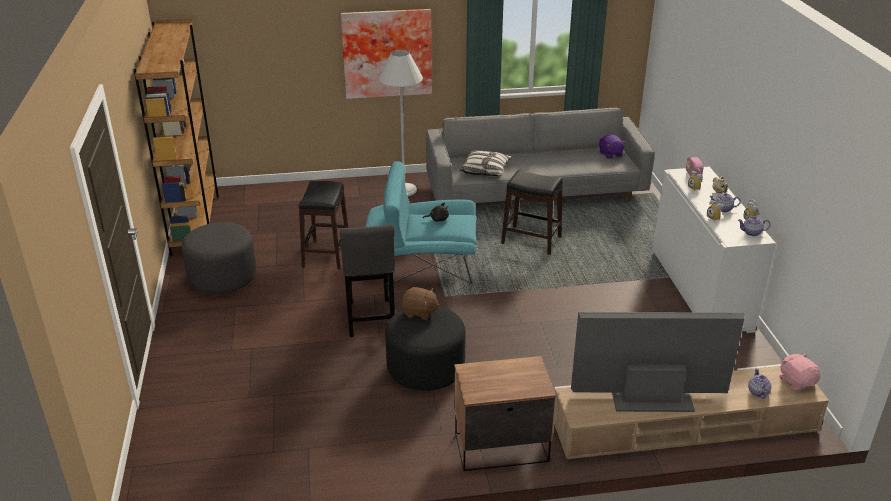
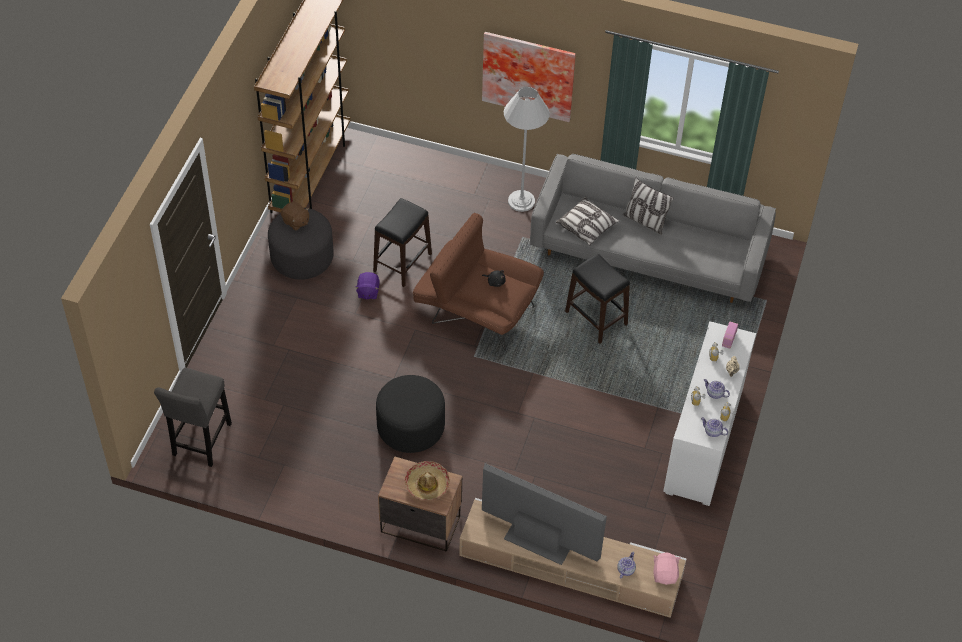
camera: 25 degrees right, 20 degrees up
(370, 320) = (396, 358): grey stool -> grey stool (201, 442)
(419, 312) = (413, 385): brown plush toy -> brown plush toy (295, 222)
(421, 265) = (476, 310): turquoise armchair -> brown armchair
(510, 375) = (427, 484): none -> hat
(529, 156) = (645, 221): none -> pillow
(610, 154) = (729, 249): purple plush toy -> purple plush toy (368, 292)

